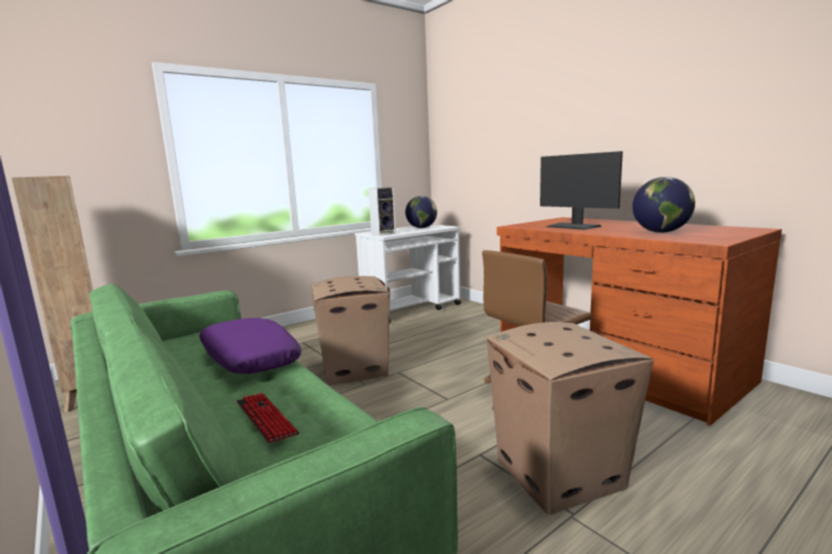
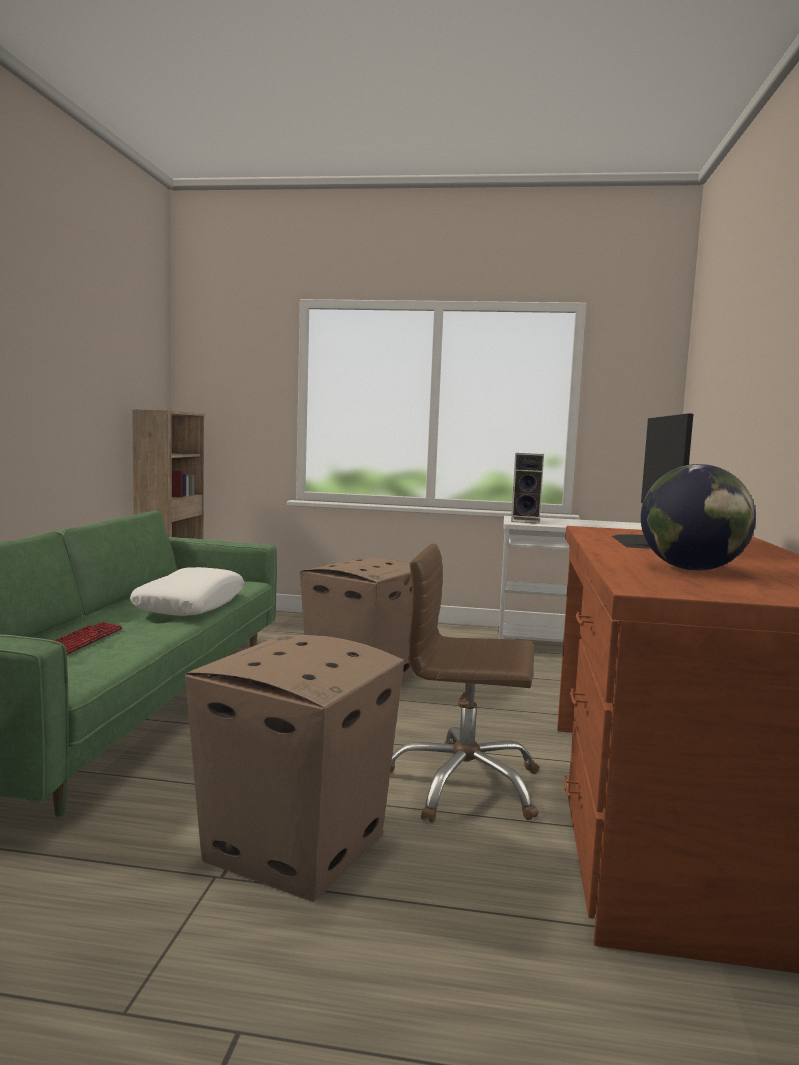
camera: 45 degrees right, 5 degrees down
(249, 358) = (190, 605): purple pillow -> white pillow
(422, 228) = (606, 524): globe -> none

